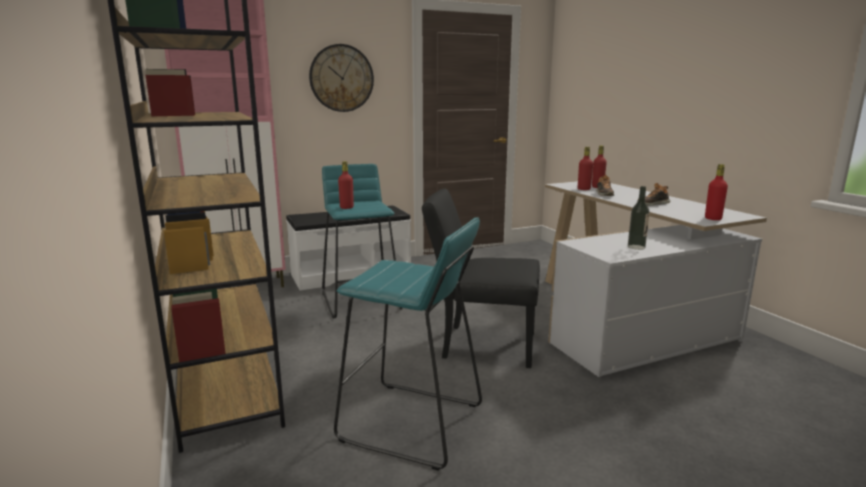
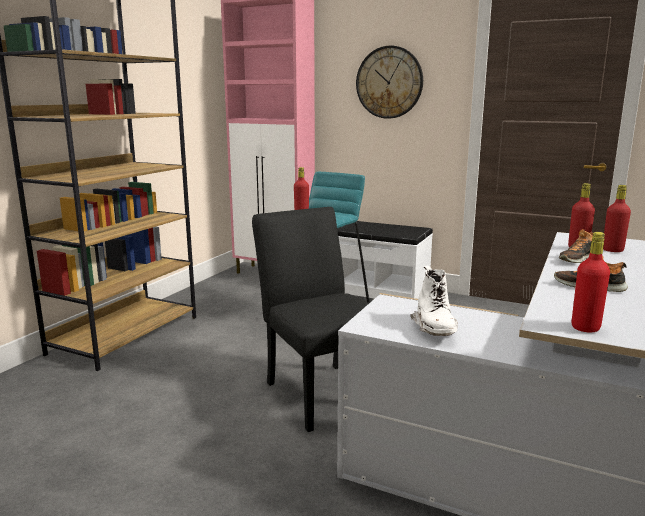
camera: 50 degrees right, 0 degrees up
(412, 423) = (144, 412): turquoise stool -> none
(636, 247) = (435, 329): bottle -> white boot

